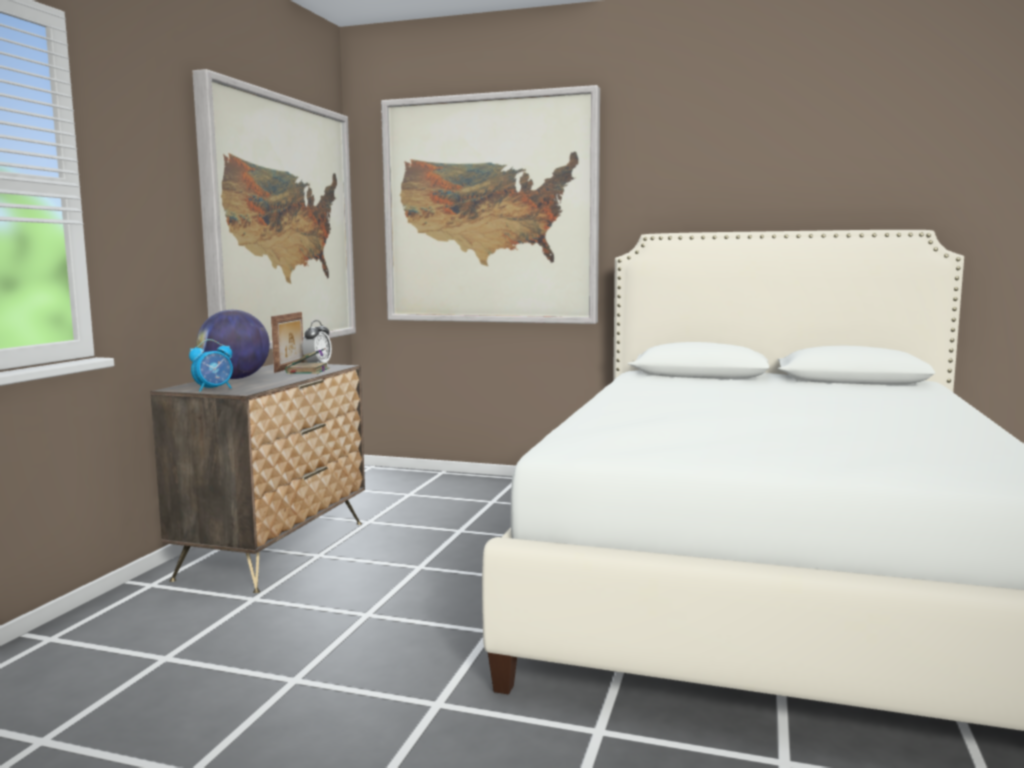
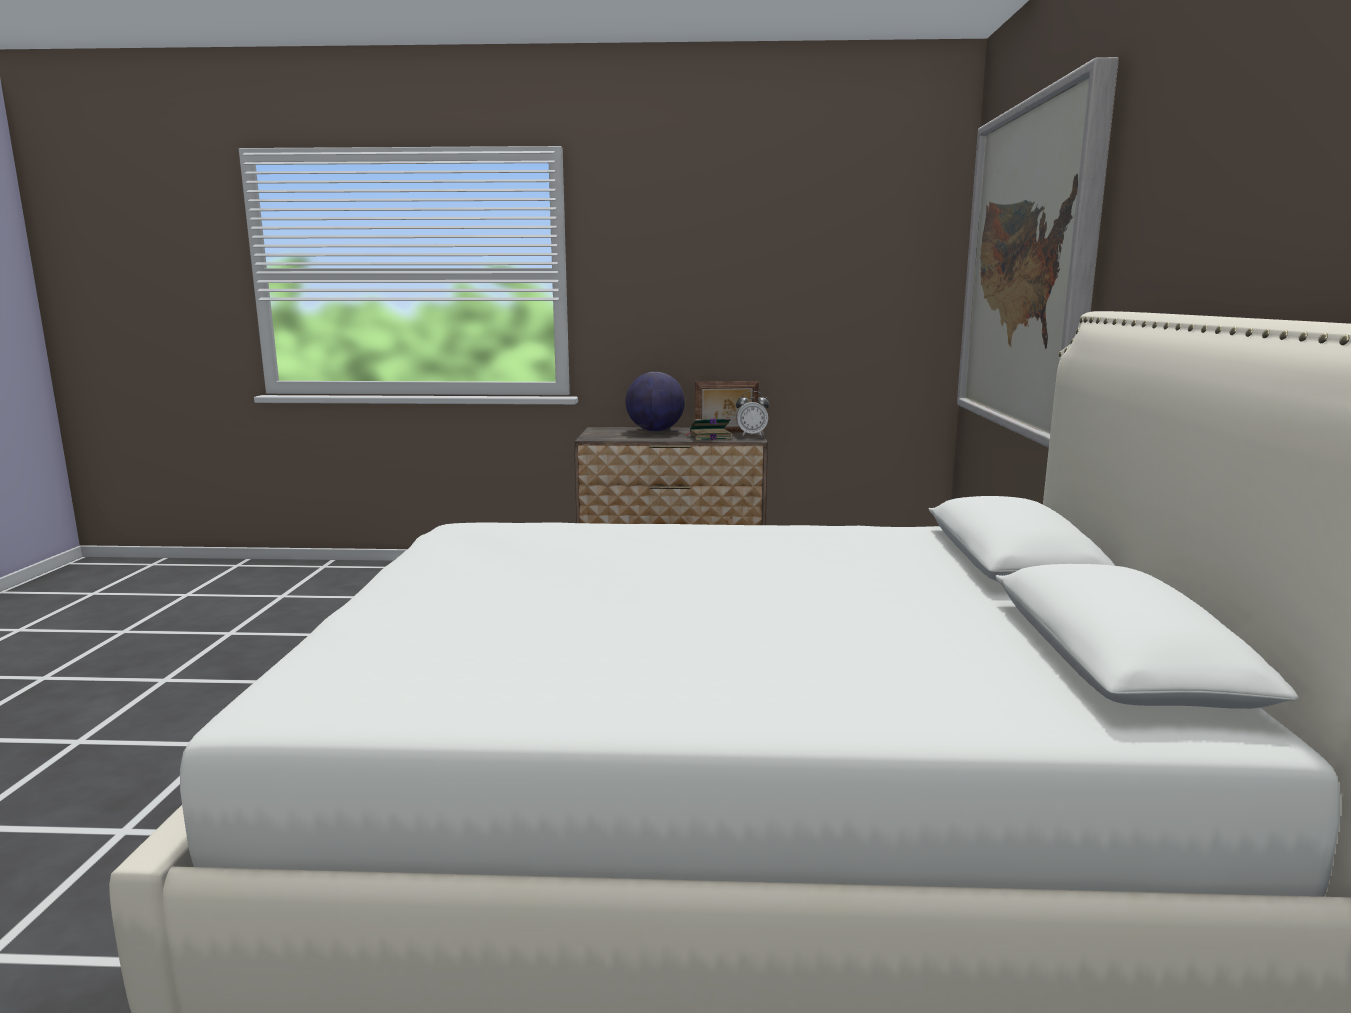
camera: 75 degrees right, 5 degrees up
(214, 389) = (598, 433): alarm clock -> none
(280, 223) = (821, 289): picture -> none

